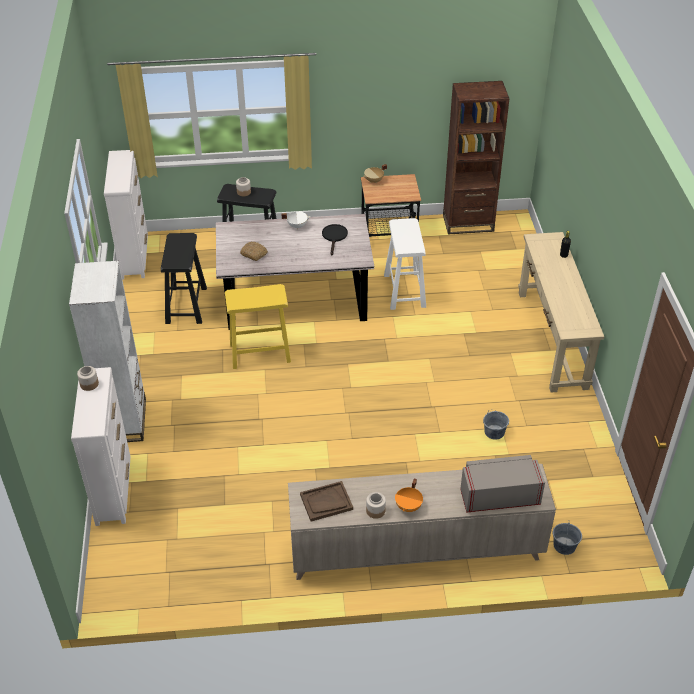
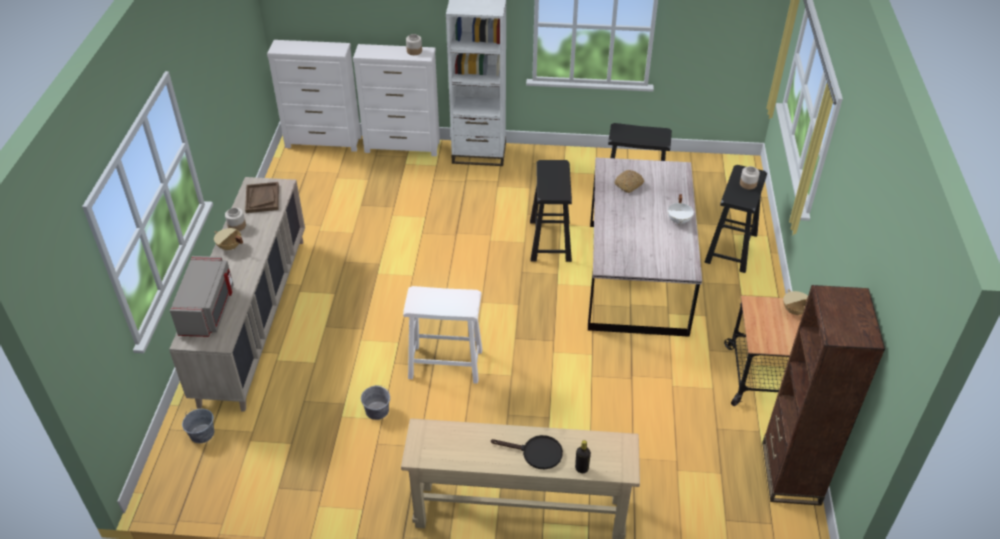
camera: 100 degrees right, 0 degrees up
(134, 256) = (719, 164): white dresser -> white dresser (324, 142)
(259, 353) = (550, 240): yellow stool -> black stool
(334, 237) = (653, 248): black frying pan -> black frying pan (536, 453)
(404, 291) = (638, 373): white stool -> white stool (445, 364)
(409, 506) = (229, 247): orange cooking pot -> beige cooking pot

